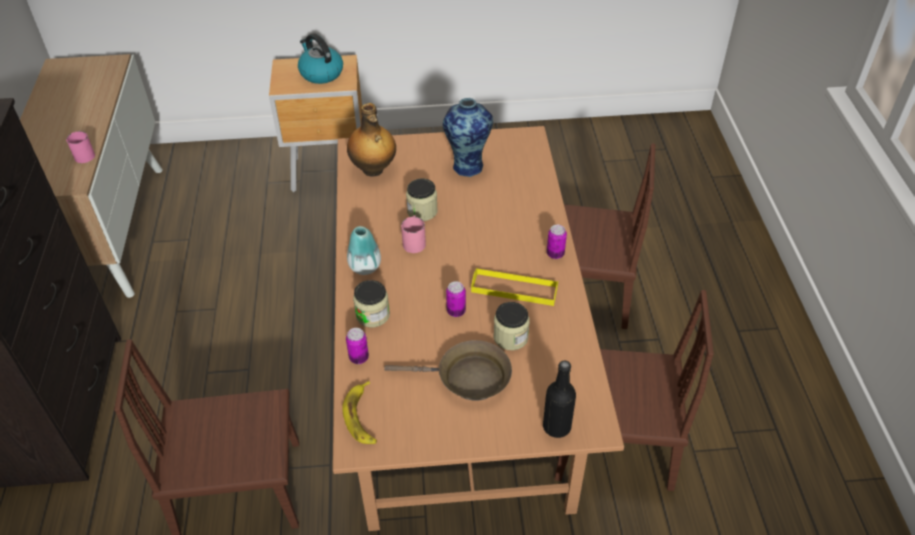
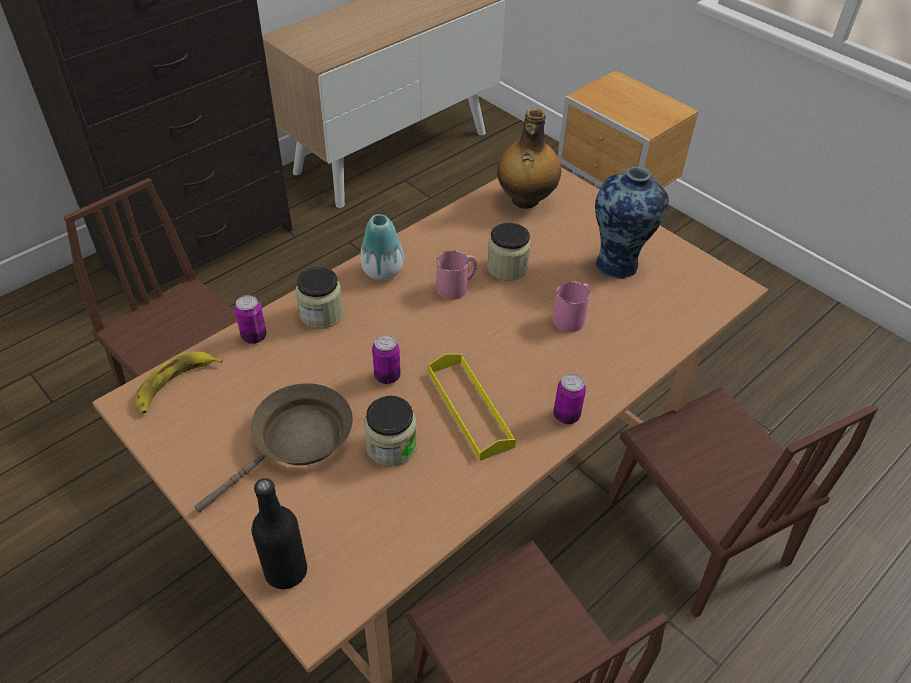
camera: 50 degrees right, 0 degrees up
(85, 153) = (360, 46): pink mug -> pink mug (572, 316)
(320, 73) = (639, 106): kettle -> none
(467, 378) = (296, 441): brown frying pan -> brown frying pan turned 105 degrees counterclockwise

